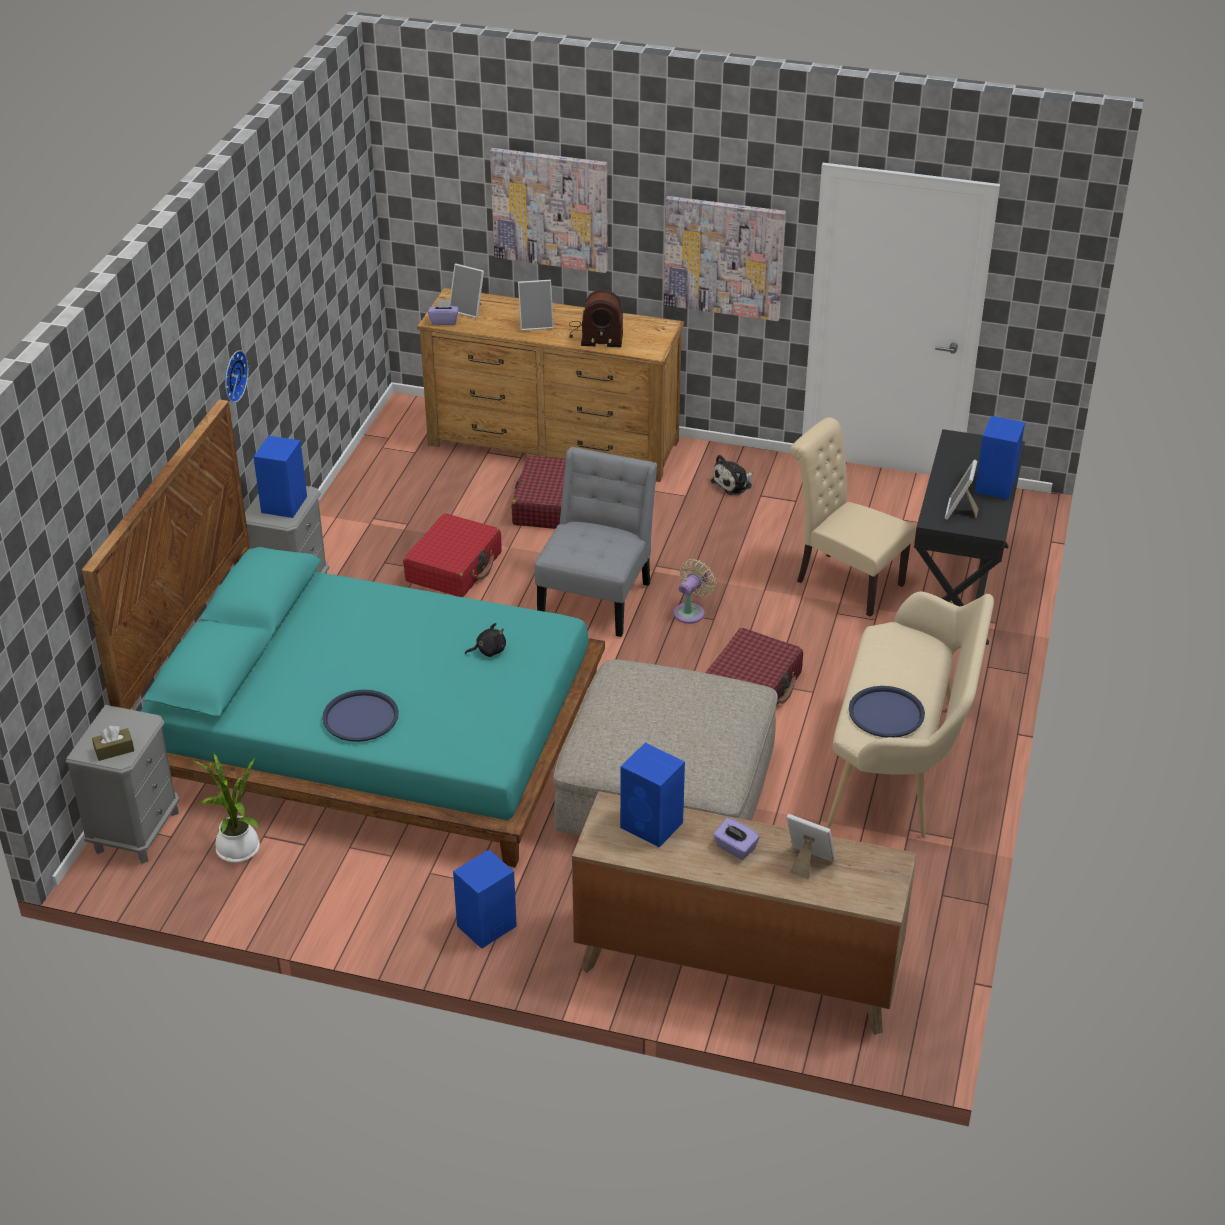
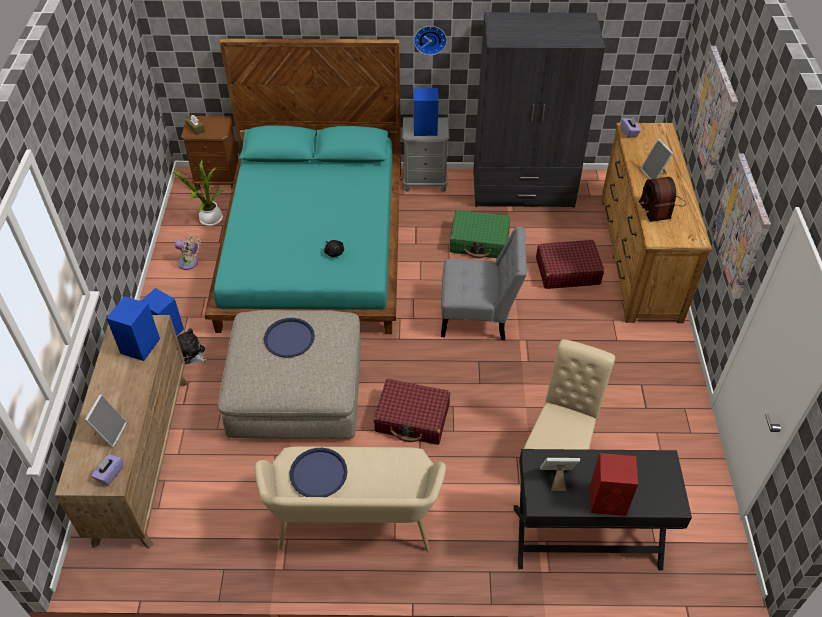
camera: 75 degrees right, 10 degrees up
(136, 831) = (218, 180): grey nightstand -> brown nightstand
(360, 717) = (258, 213): blue tray -> blue tray (289, 338)
(369, 505) = (523, 190): none -> grey wardrobe
(454, 567) = (479, 241): red suitcase -> green suitcase
(468, 310) = (651, 139): picture frame -> none
(691, 611) = (483, 369): beige fan -> beige fan (190, 263)
(733, 484) = (647, 365): plush toy -> plush toy (190, 353)
(735, 848) = (122, 391): purple tissue box -> purple tissue box (110, 474)
(995, 485) = (608, 500): blue speaker -> red speaker

